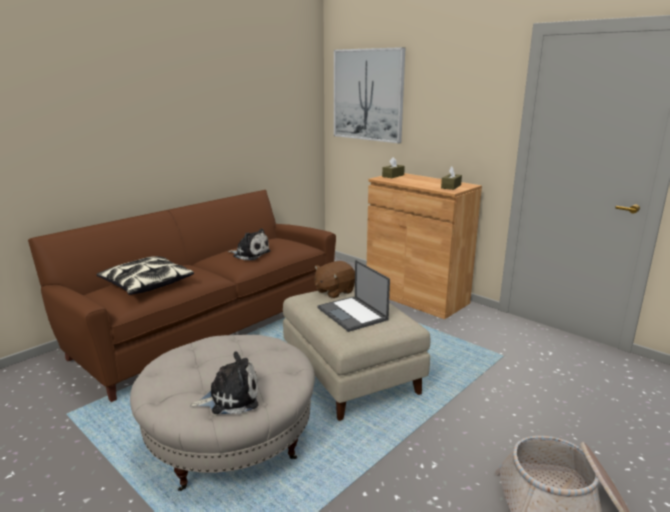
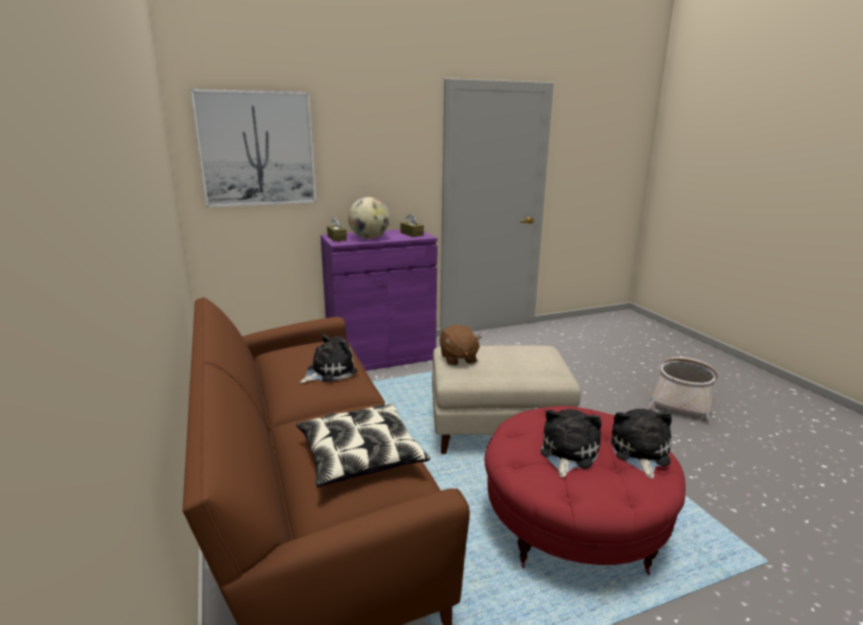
camera: 65 degrees left, 0 degrees up
(211, 362) = (567, 453): none -> plush toy
(230, 439) = (573, 524): beige ottoman -> red ottoman
(353, 314) = (517, 362): laptop -> none
(410, 181) = (369, 238): none -> globe
(416, 297) = (381, 357): brown cabinet -> purple cabinet

